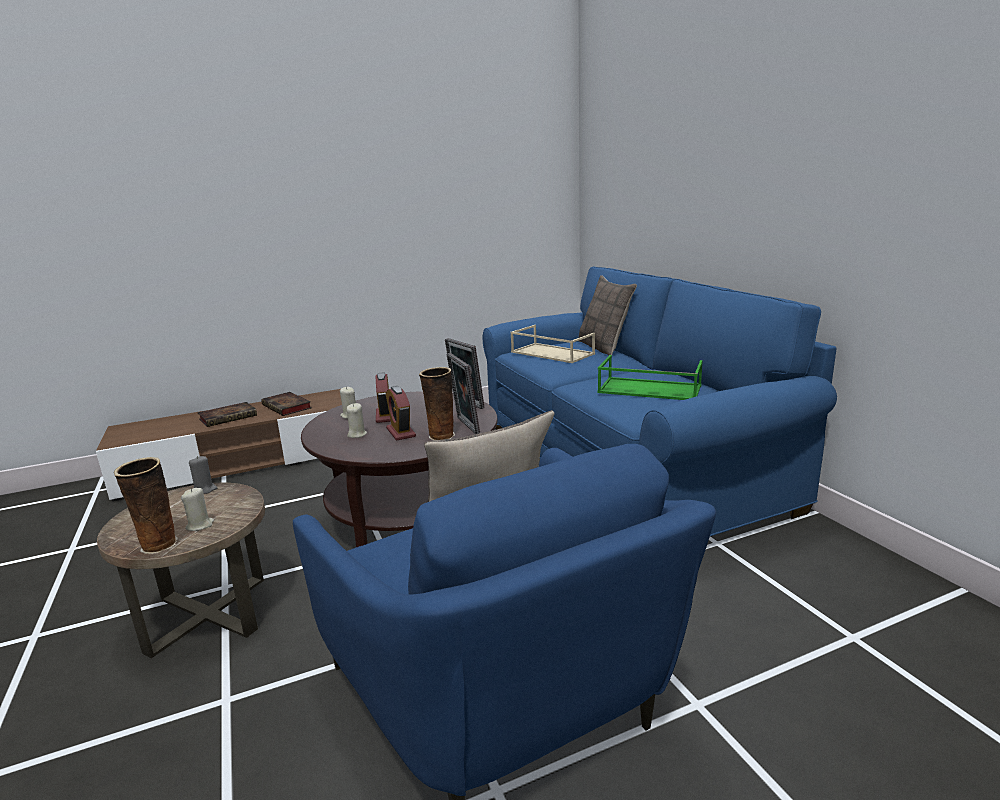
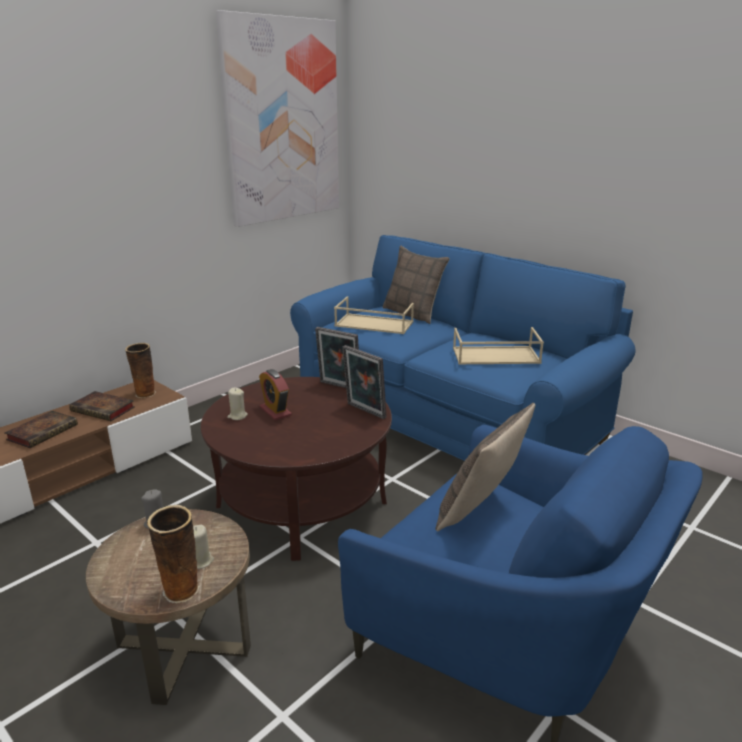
camera: 25 degrees left, 5 degrees up
(357, 434) = (270, 436): beige candle -> none
(401, 432) = (311, 427): alarm clock -> none
(440, 436) = (353, 425): vase -> vase (144, 394)
(499, 153) = (282, 121): none -> picture
(648, 389) = (495, 356): green tray -> beige tray

